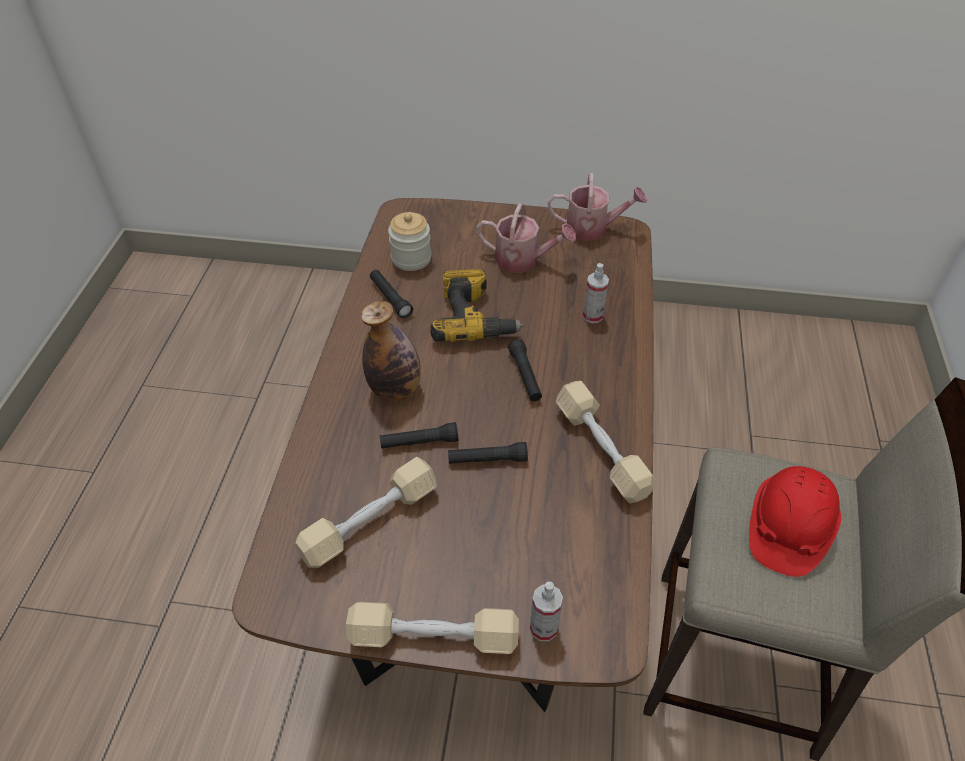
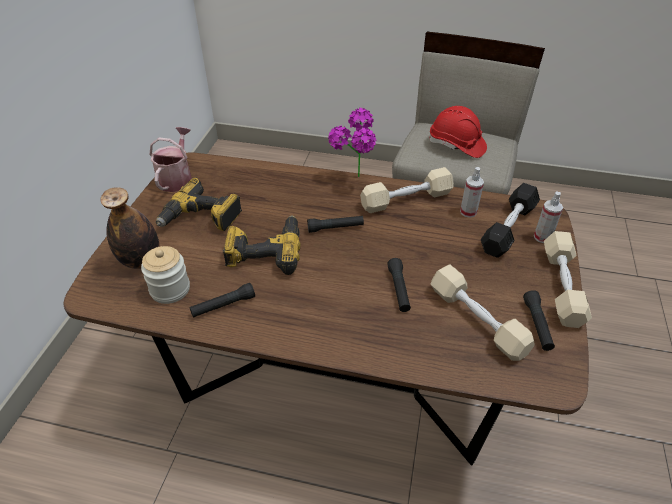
camera: 85 degrees left, 5 degrees down
(395, 390) = (341, 303): bottle -> bottle (141, 260)
(487, 459) = (415, 253): black flashlight -> black flashlight (537, 325)
(523, 260) = (201, 218): watering can -> power drill
(557, 580) = (508, 228): none -> black dumbbell
(593, 316) = (279, 189): spray bottle -> spray bottle (468, 212)
(631, 389) = (354, 181): none -> potted plant

